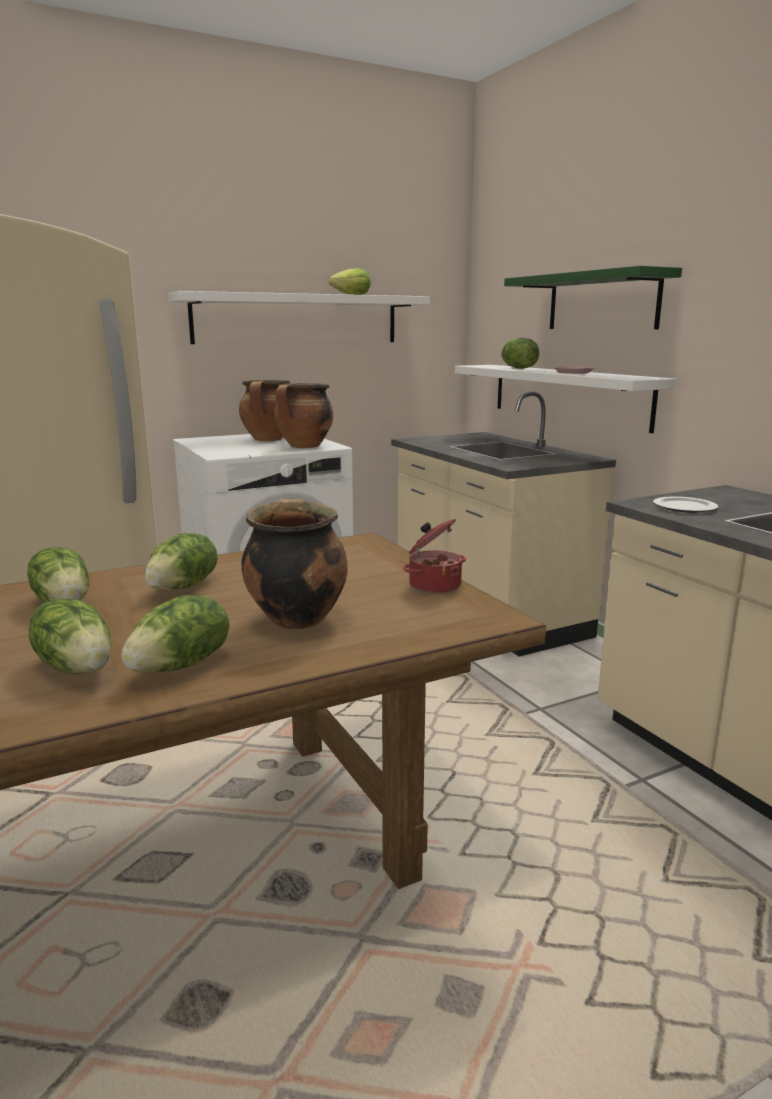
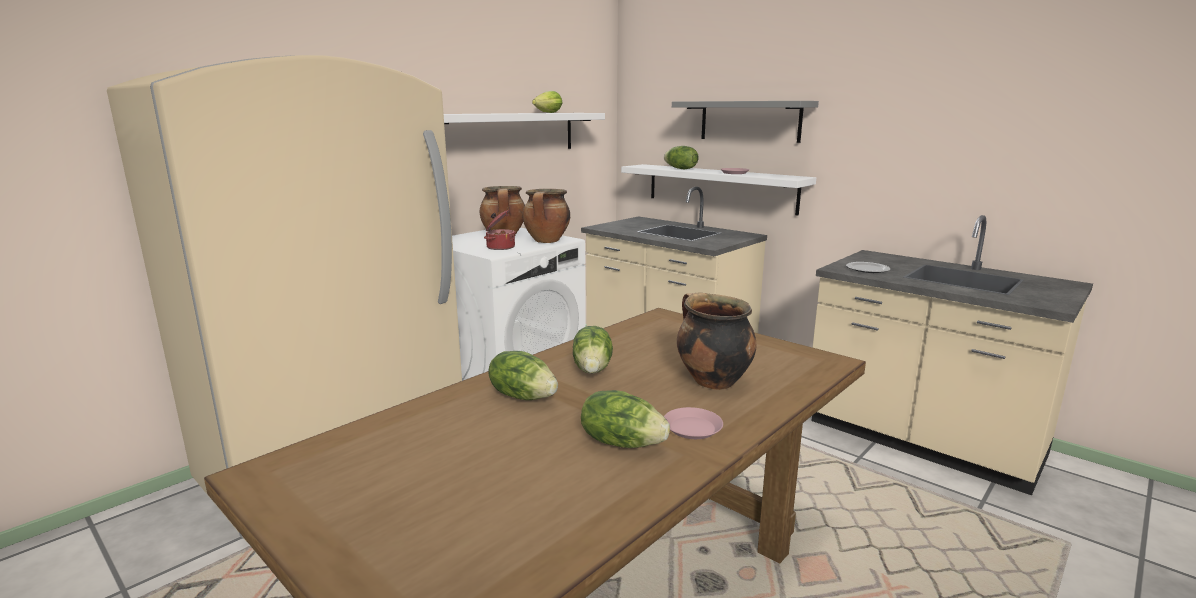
camera: 20 degrees left, 0 degrees up
(182, 665) = (692, 428): lettuce -> pink plate
(434, 585) = (761, 343): cooking pot -> cooking pot (500, 247)
(602, 302) = (749, 121): green shelf -> grey shelf

